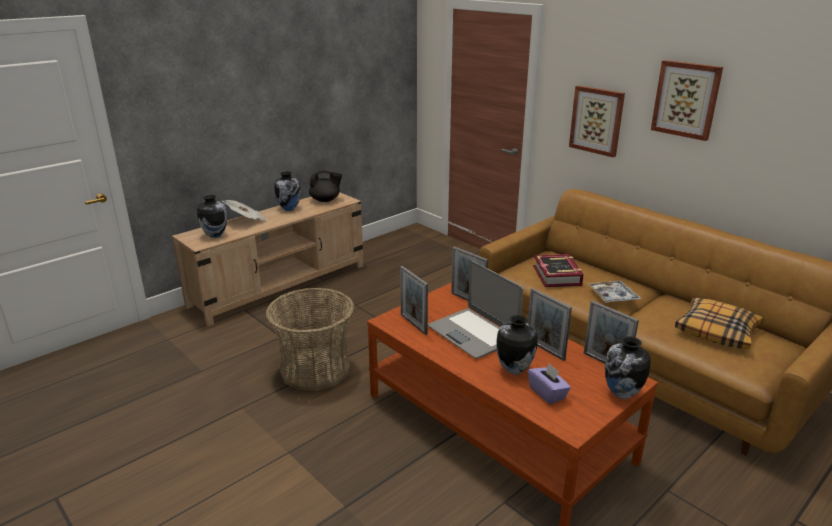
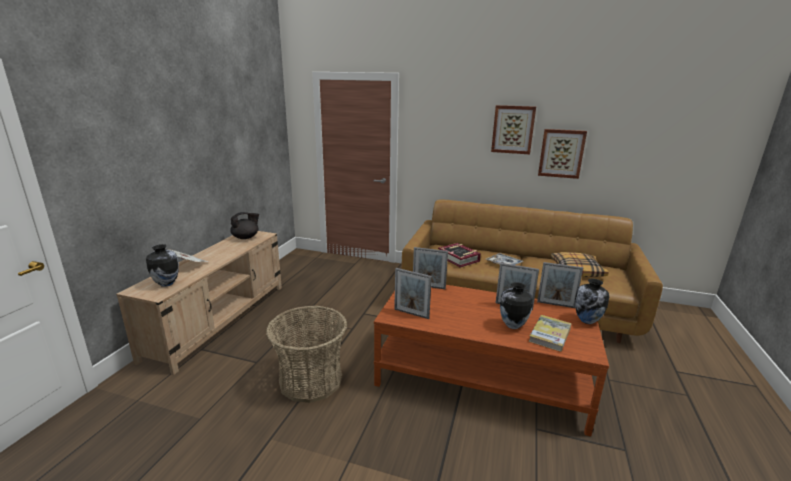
camera: 30 degrees left, 5 degrees down
(289, 208) = (220, 249): vase -> none
(473, 333) = (459, 308): laptop -> none
(547, 393) = (550, 334): purple tissue box -> book
(597, 120) = (449, 150): picture -> picture (561, 153)

